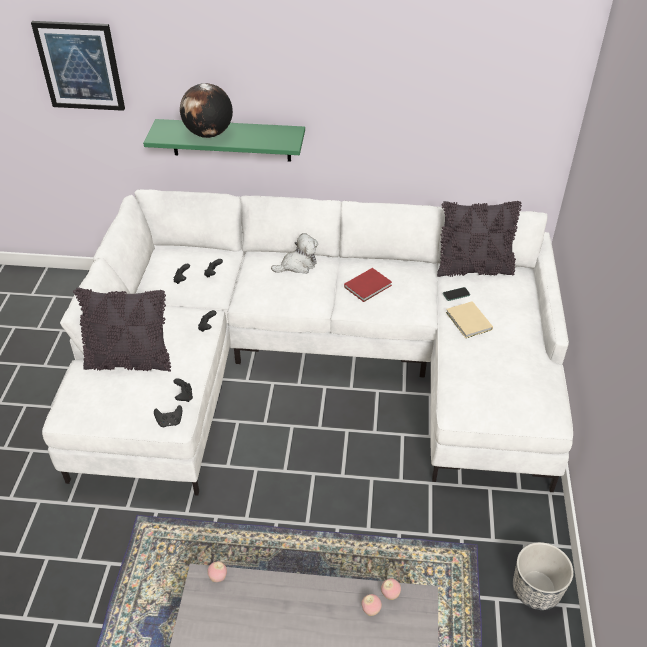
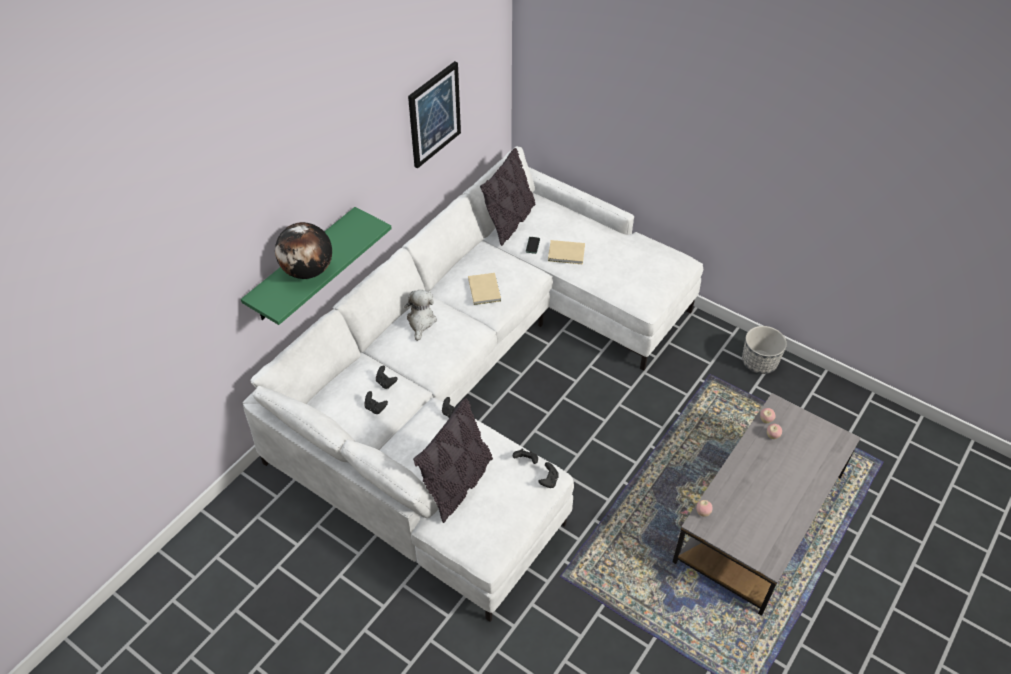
camera: 60 degrees left, 5 degrees up
(80, 66) = (167, 302): picture -> picture (434, 114)
(369, 286) = (484, 289): red book -> beige book

